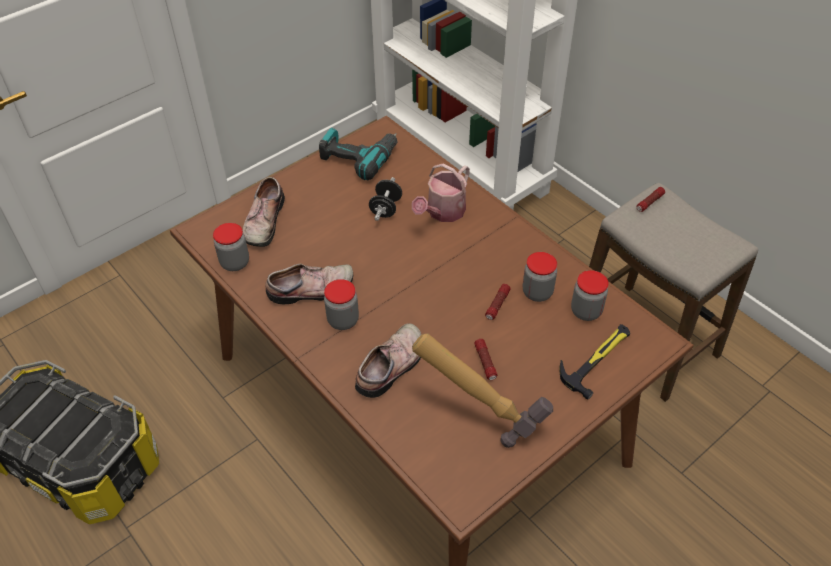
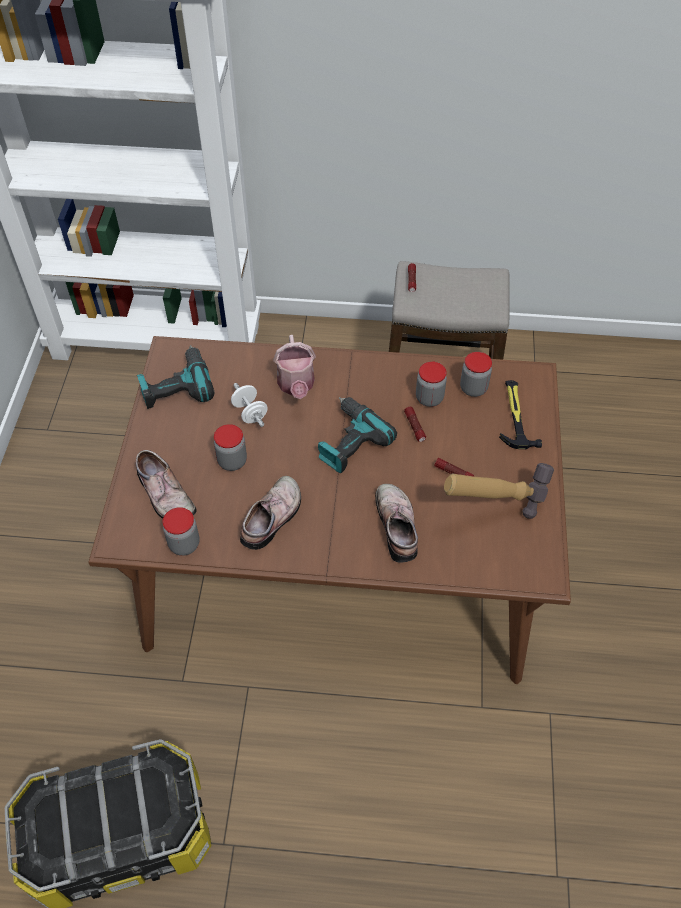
camera: 45 degrees left, 5 degrees up
(343, 320) = (324, 521): jar -> jar (232, 461)
(386, 208) = (250, 413): black dumbbell -> white dumbbell
(432, 278) = (348, 441): none -> power drill

